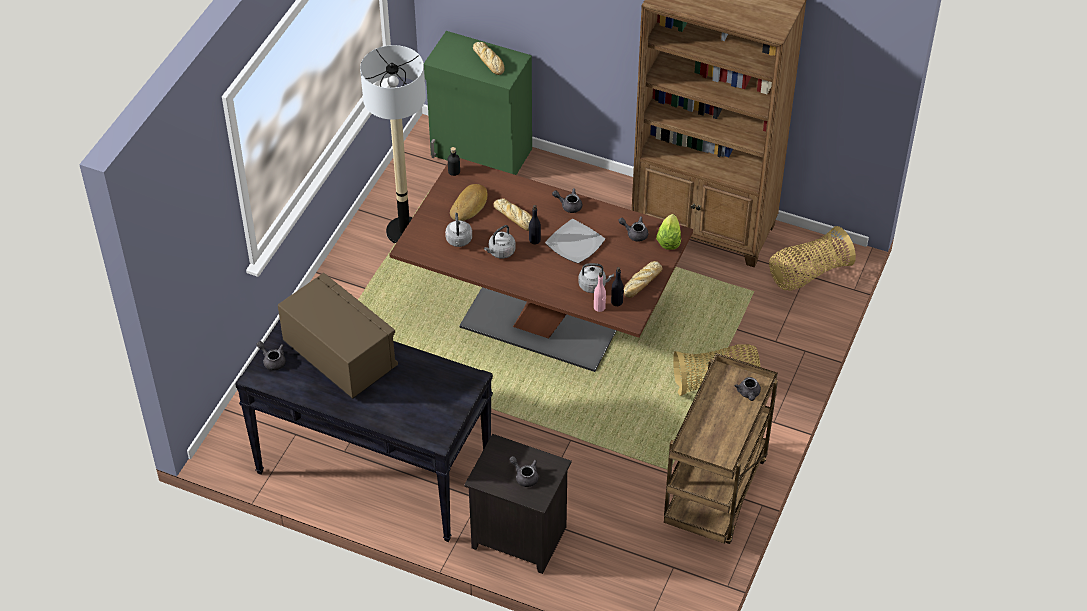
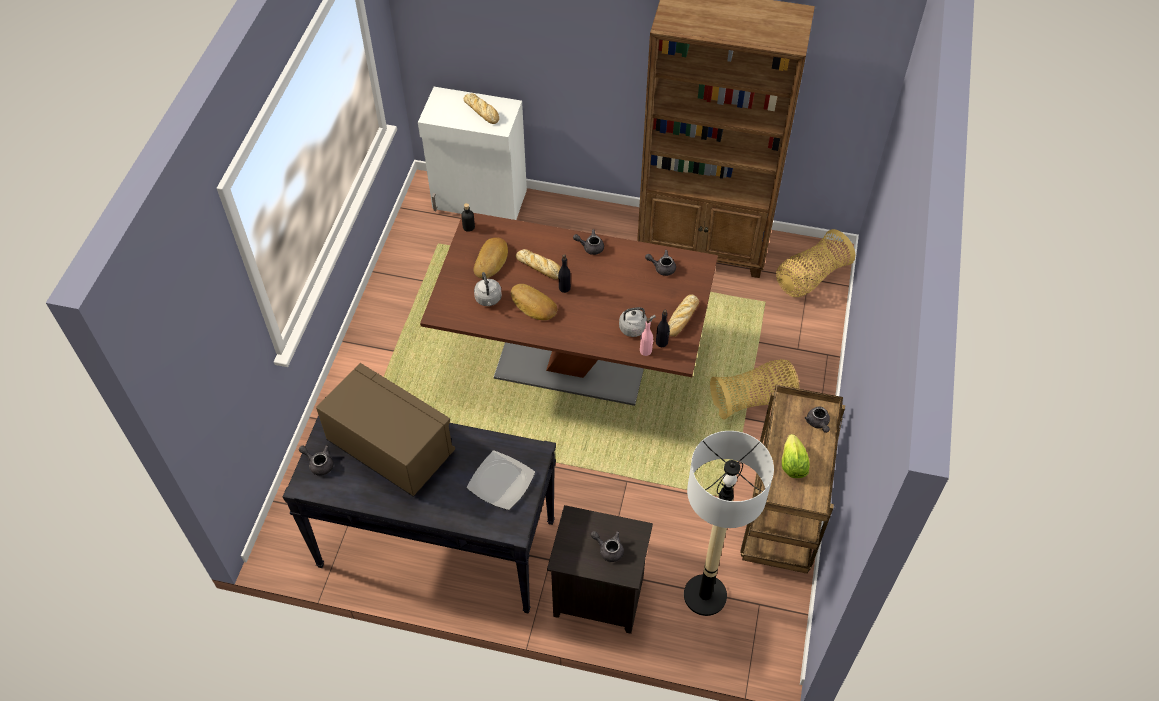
camera: 10 degrees left, 5 degrees up
(404, 231) = (421, 287): floor lamp -> floor lamp (705, 595)
(481, 153) = (480, 200): green cabinet -> white cabinet
(500, 252) = (533, 305): grey kettle -> bread
(575, 243) = (606, 286): plate -> plate (502, 482)
(669, 240) = (697, 270): lettuce -> lettuce (792, 464)

